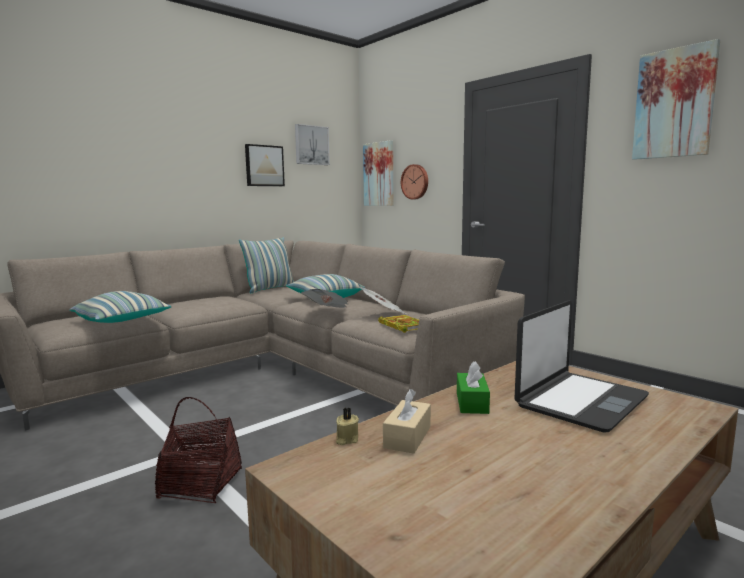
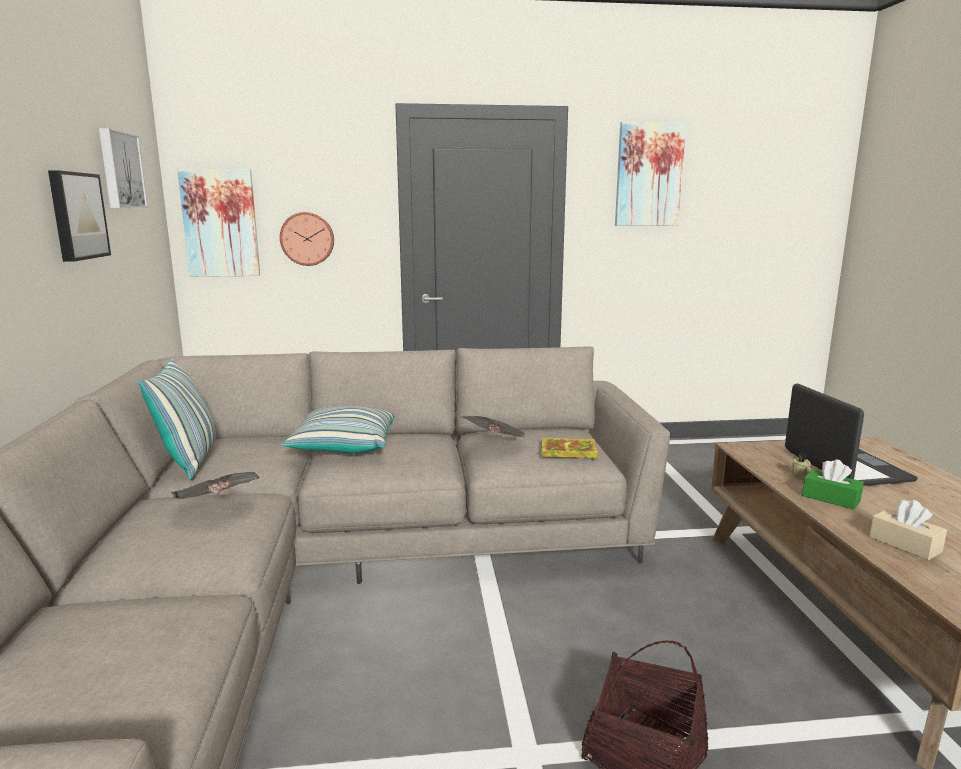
camera: 55 degrees left, 5 degrees up
(122, 321) = (187, 629): pillow -> none
(327, 312) = (432, 465): newspaper -> newspaper (218, 507)
(346, 439) = (905, 570): beige candle -> beige candle (800, 477)

